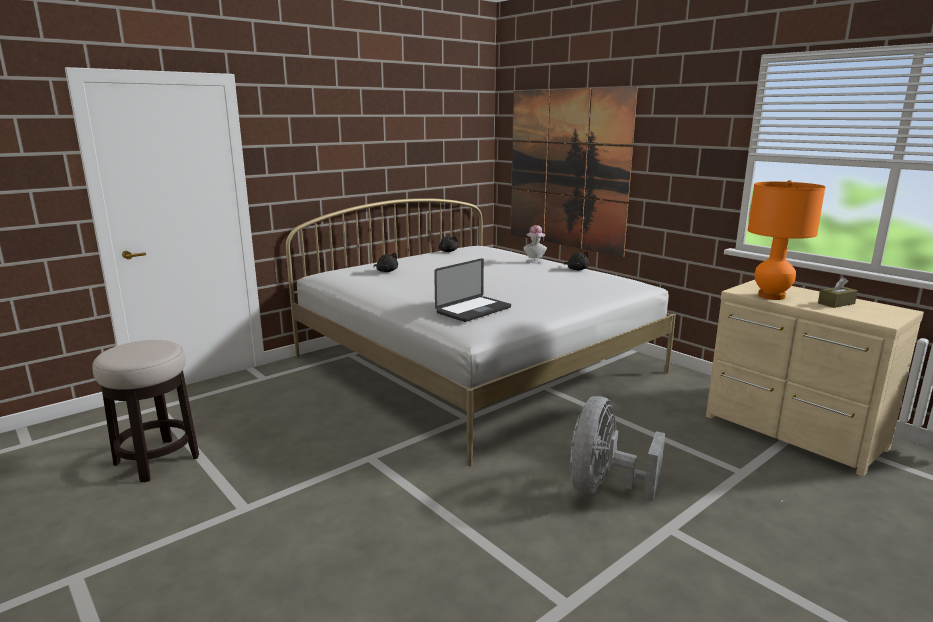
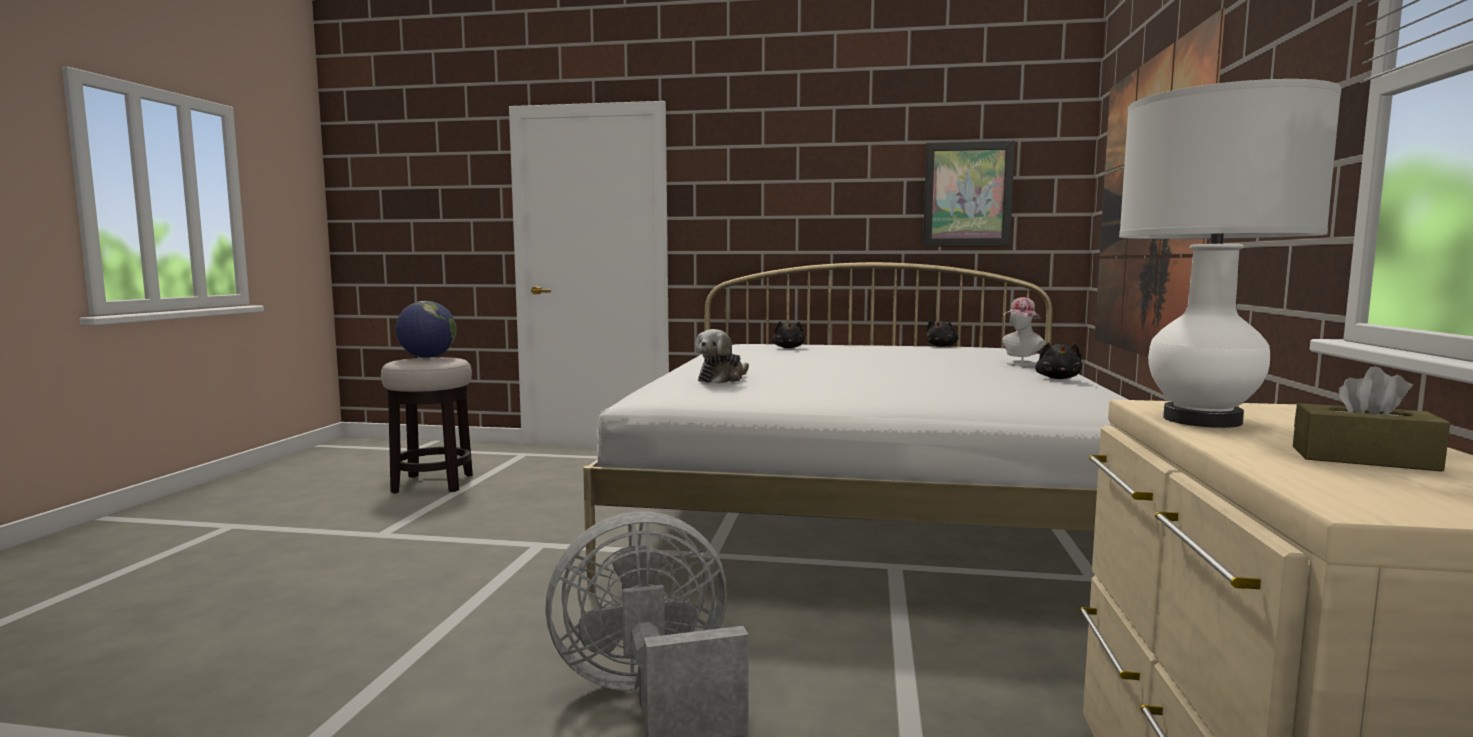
camera: 50 degrees right, 10 degrees down
(130, 347) = (427, 357): none -> globe
(439, 151) = (967, 194): none -> picture
(473, 310) = (722, 379): laptop -> plush toy
(771, 296) = (1202, 420): orange table lamp -> white table lamp

